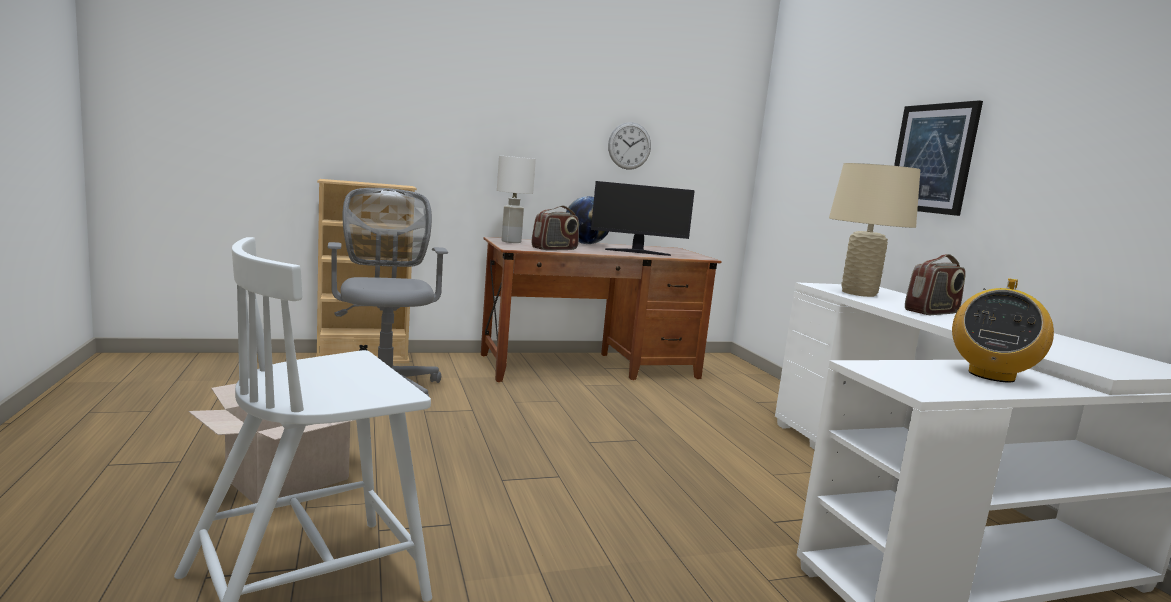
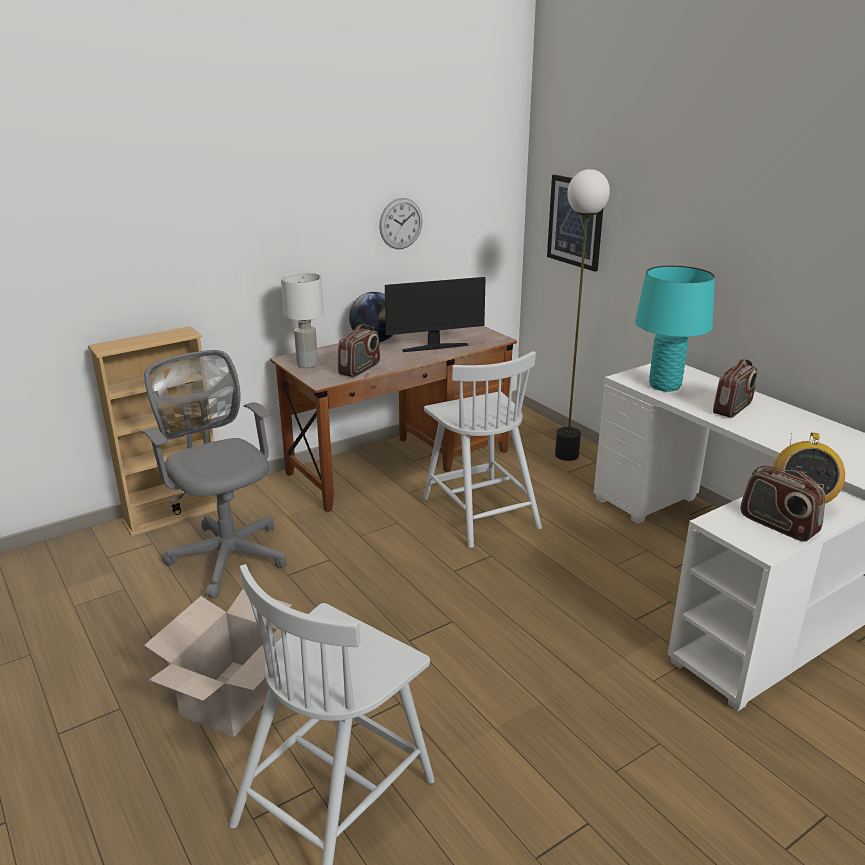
camera: 15 degrees left, 15 degrees up
(645, 409) = (479, 511): none -> white chair
(762, 391) = (567, 455): none -> floor lamp
(858, 293) = (664, 386): beige table lamp -> turquoise table lamp
(933, 158) = (718, 247): picture -> picture (576, 222)
(949, 381) = (778, 525): none -> radio

